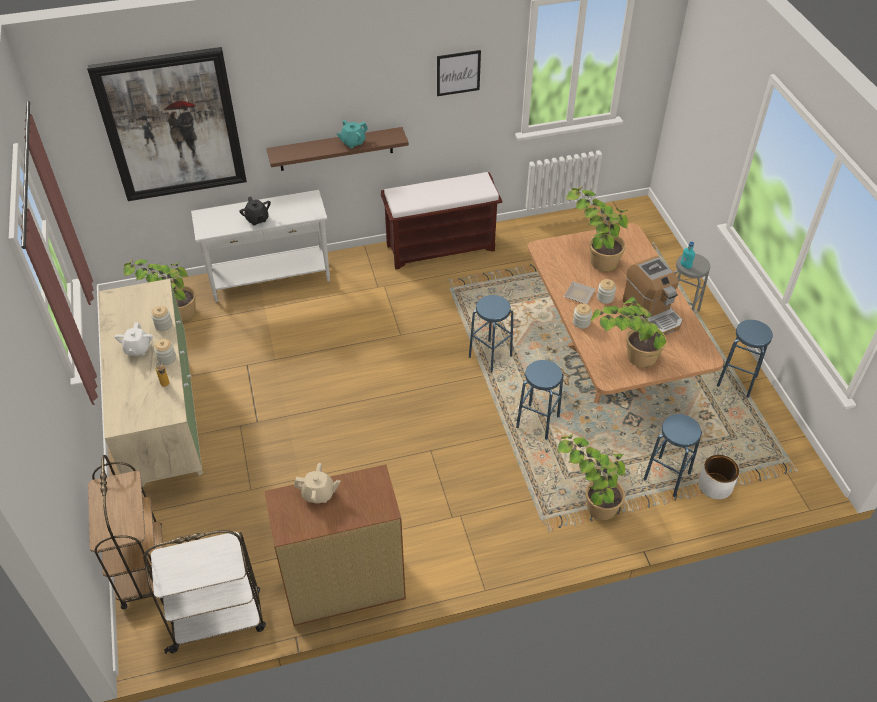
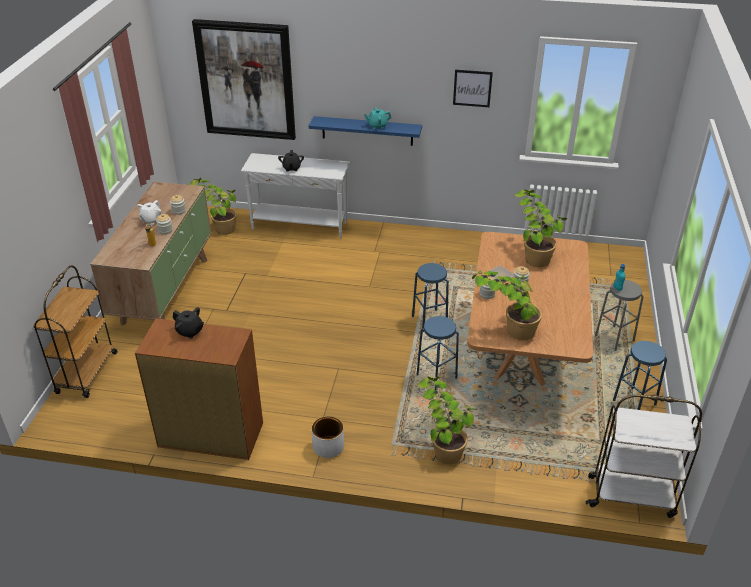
camera: 25 degrees right, 10 degrees down
(163, 422) = (164, 290): beige dresser -> green dresser
(218, 621) = (109, 424): white cart -> white cart (632, 497)
(318, 494) = (190, 332): beige teapot -> black teapot
(336, 149) = (367, 131): brown shelf -> blue shelf
(441, 247) = (442, 238): brown bench -> none
(651, 313) = (553, 304): coffee machine -> none
(666, 477) = (520, 451): blue stool -> none
(715, 486) = (560, 473): white planter -> white planter (328, 447)

